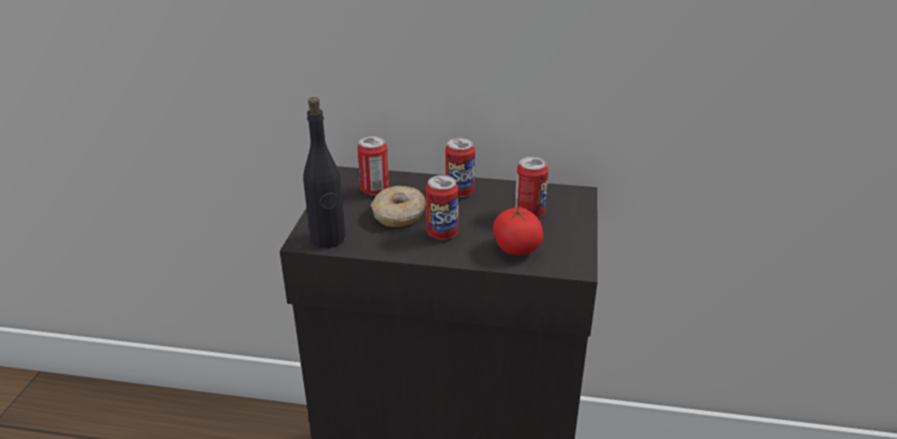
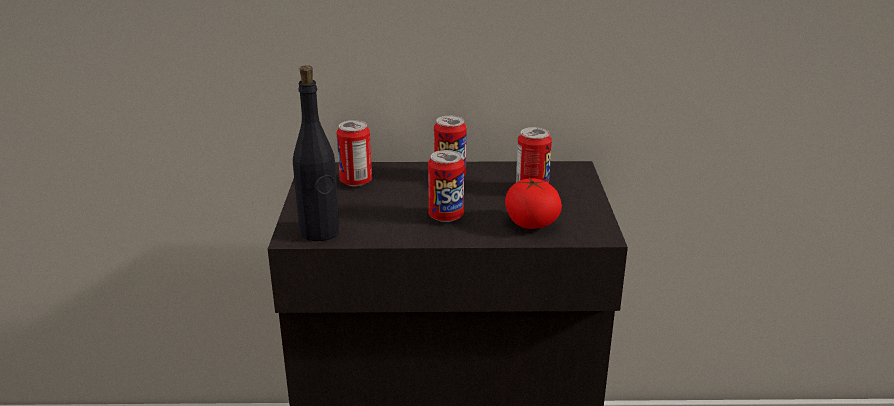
camera: 10 degrees left, 5 degrees down
(399, 215) = (392, 203): donut -> none

